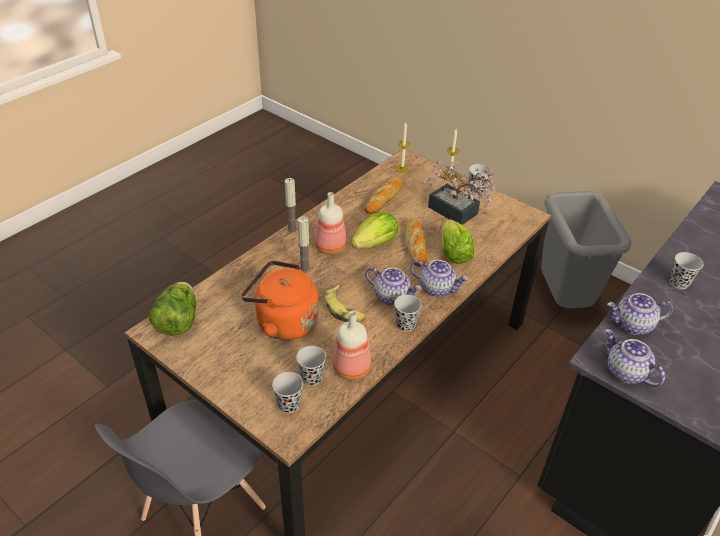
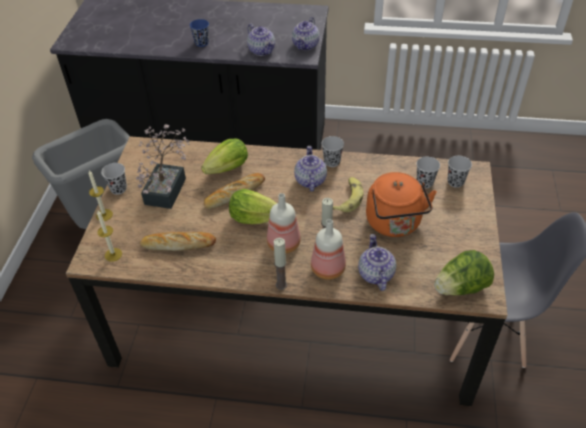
camera: 120 degrees left, 5 degrees up
(352, 368) = (396, 168): bottle -> bottle (327, 268)
(437, 288) = (278, 162): teapot -> teapot (375, 274)
(679, 283) = (201, 43): black cup -> blue cup

